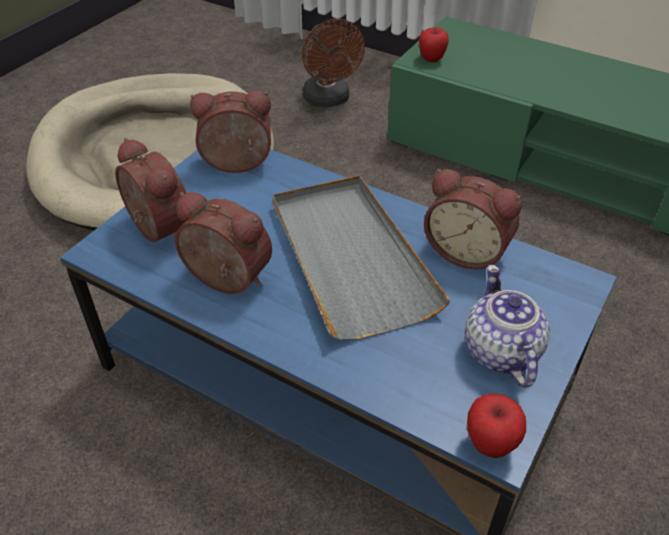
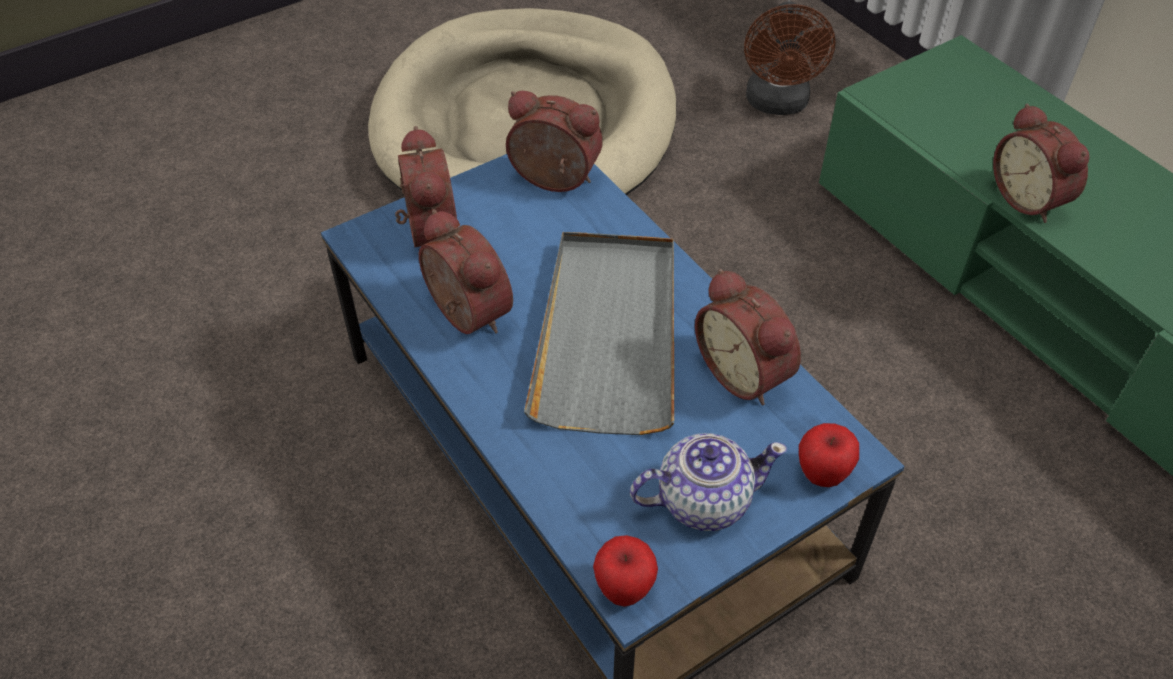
camera: 25 degrees right, 5 degrees up
(431, 59) = (896, 97): apple -> apple (822, 474)
(500, 352) = (702, 500): teapot -> teapot turned 60 degrees clockwise
(554, 96) = (1030, 198): none -> alarm clock

